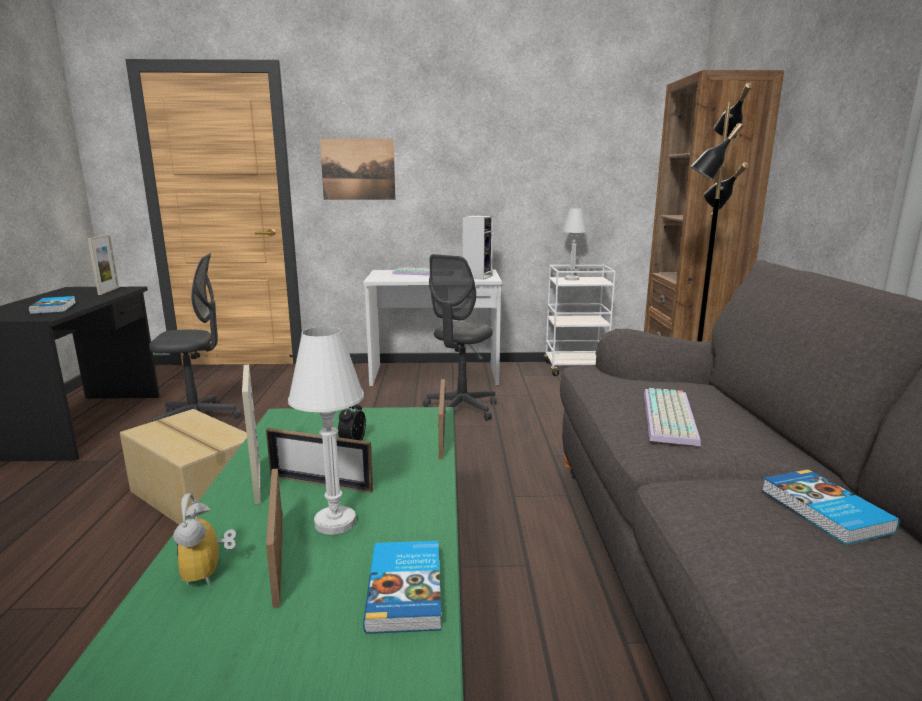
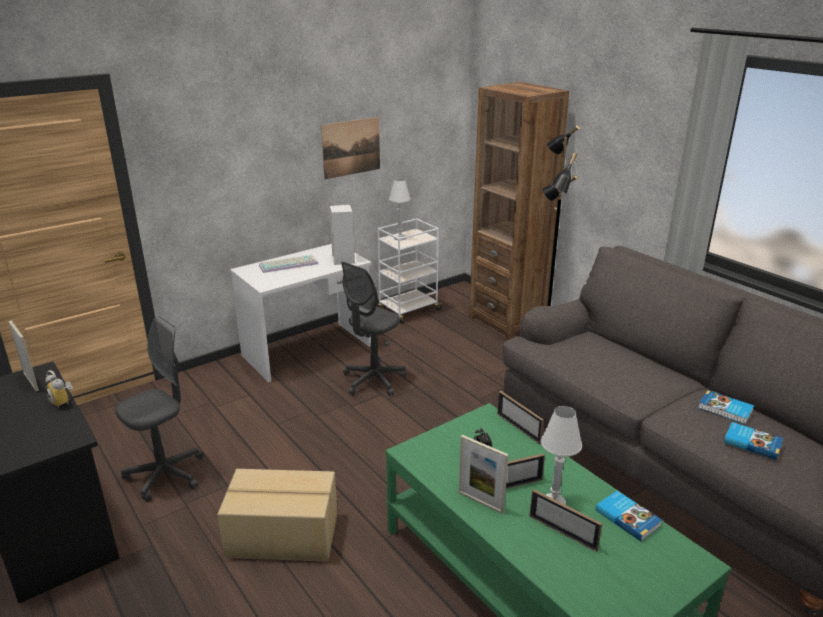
camera: 35 degrees left, 10 degrees up
(55, 308) = (44, 425): book -> book (752, 442)
(210, 572) = (547, 553): alarm clock -> alarm clock (63, 402)
(358, 169) = (204, 174): picture -> picture (351, 147)
(461, 409) = (373, 381): grey office chair -> grey office chair turned 45 degrees clockwise
(672, 417) = (620, 373): keyboard -> none

